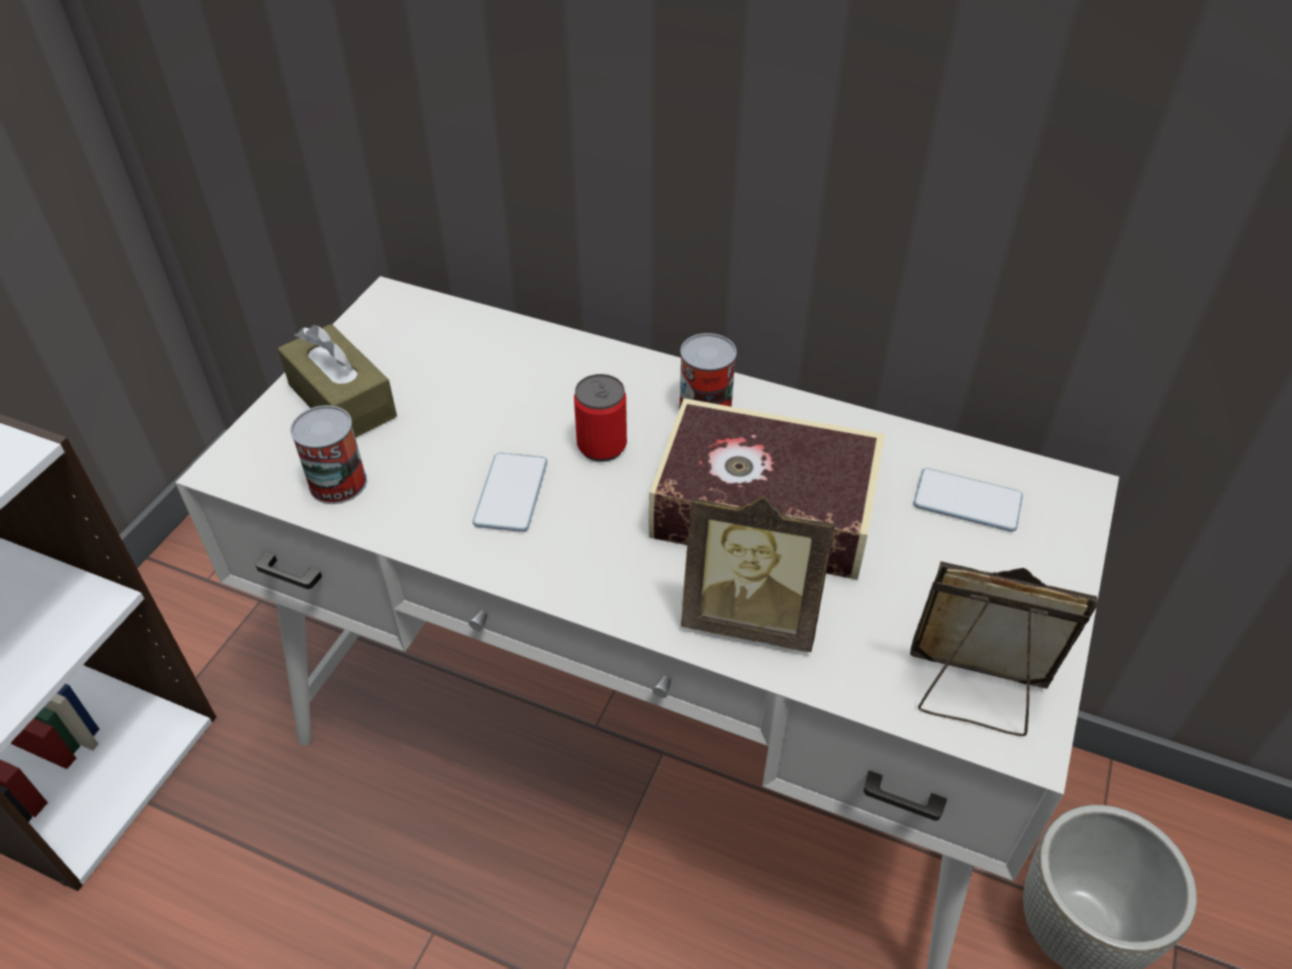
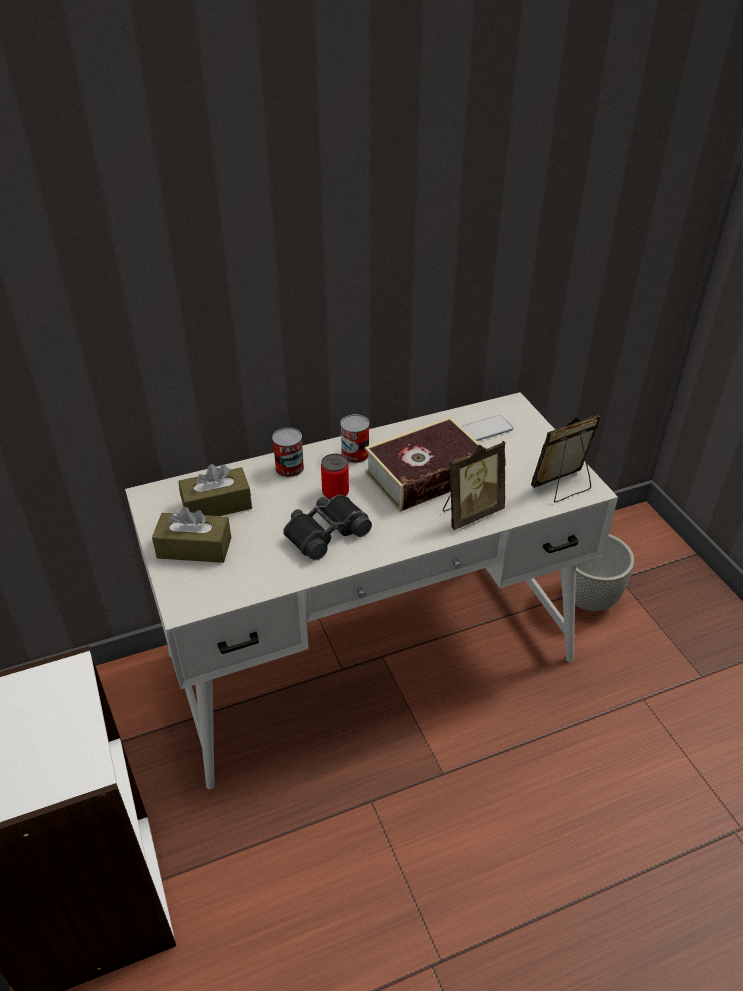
camera: 45 degrees left, 5 degrees down
(338, 483) = (245, 578): can -> can (289, 468)
(441, 363) = (217, 505): none -> brown tissue box
(511, 493) = (325, 532): phone -> black binoculars

